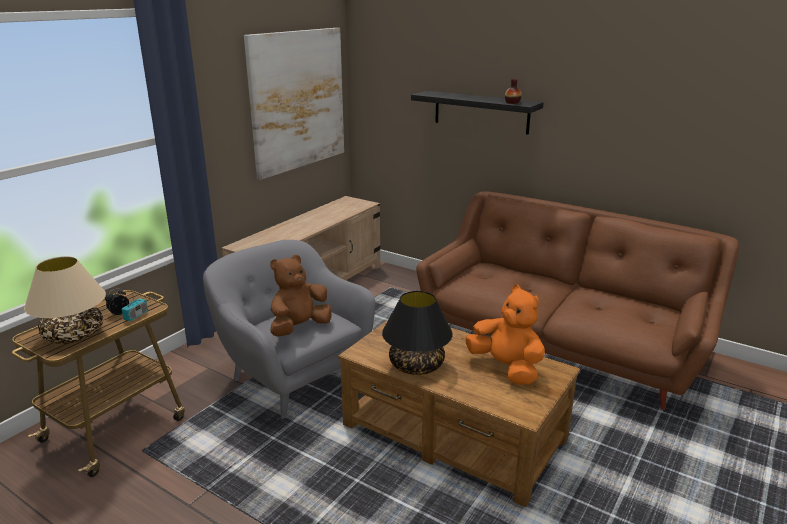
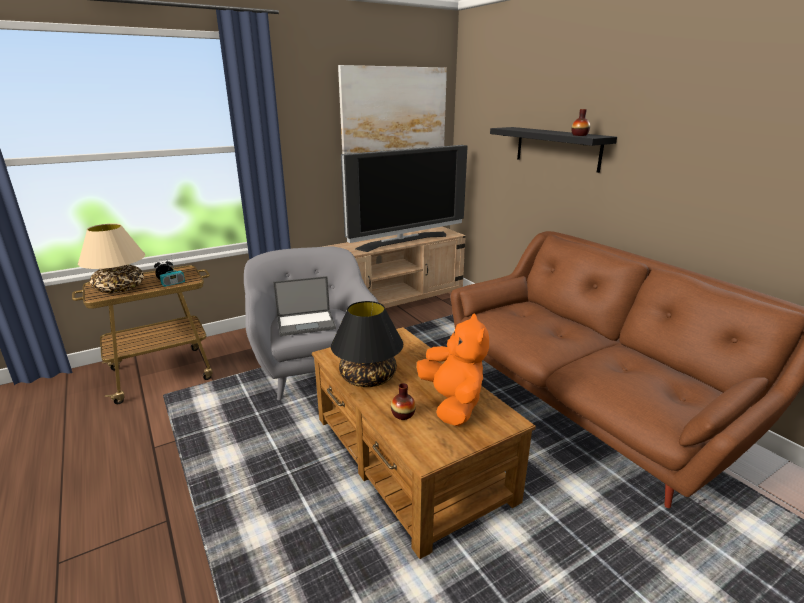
camera: 25 degrees right, 0 degrees up
(299, 328) = (306, 323): brown plush toy -> laptop
(324, 219) = (403, 241): none -> television
(476, 388) = (403, 414): none -> vase

